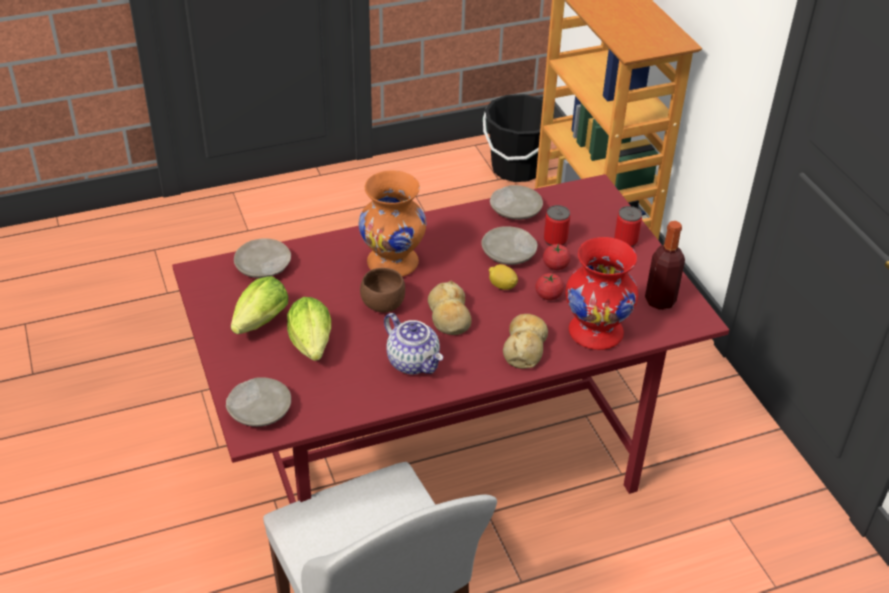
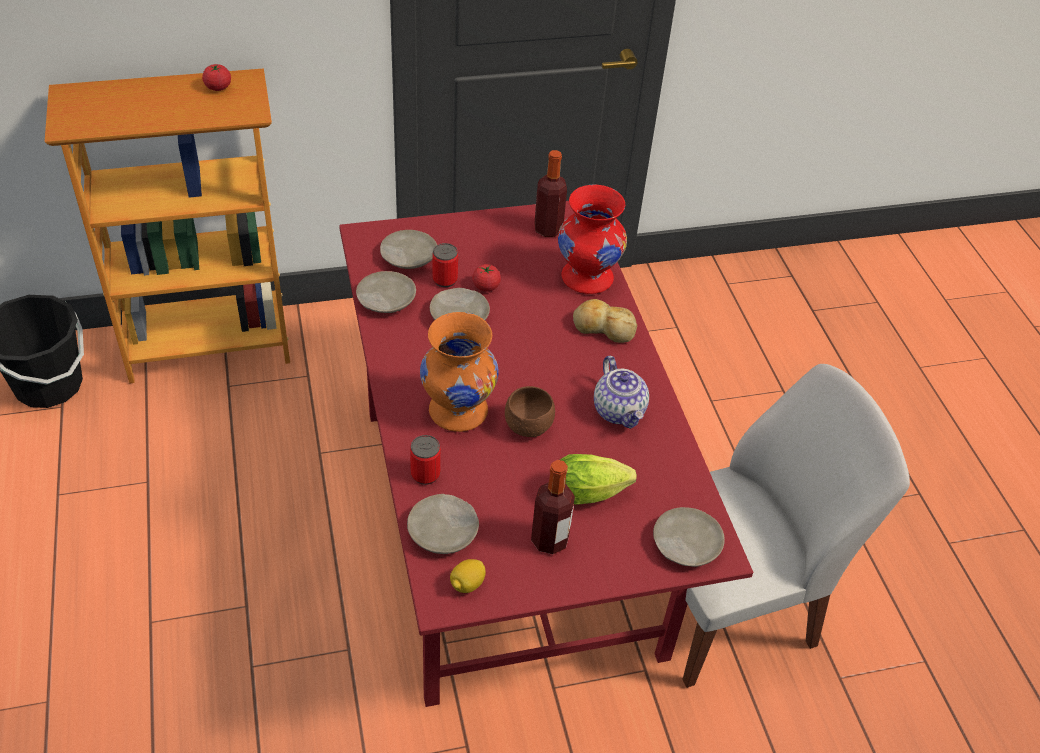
camera: 85 degrees left, 5 degrees up
(258, 324) = (549, 540): lettuce -> bottle
(414, 362) = (620, 411): teapot -> teapot turned 105 degrees clockwise
(449, 316) = (554, 376): bread -> none
(502, 286) = (511, 329): lemon -> lemon (467, 584)
(548, 295) = (530, 299): tomato -> tomato (218, 87)
(577, 216) = (408, 257): none -> beige plate
(625, 241) = (456, 232): can -> can (425, 474)

